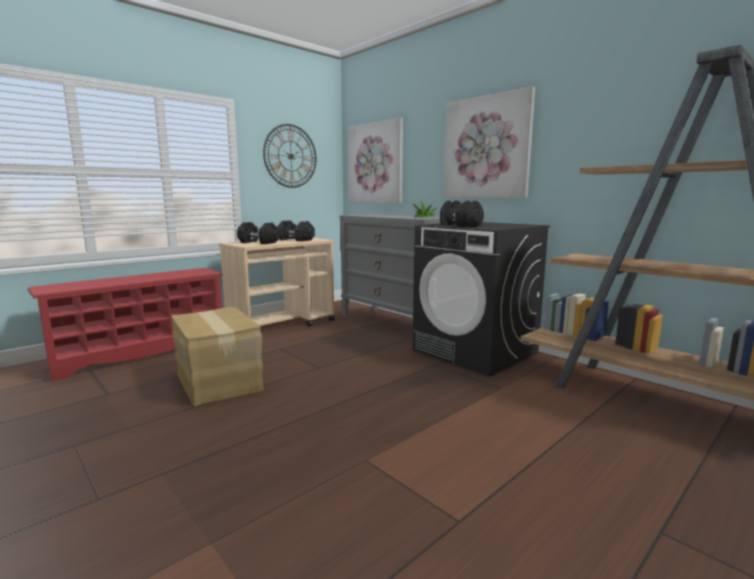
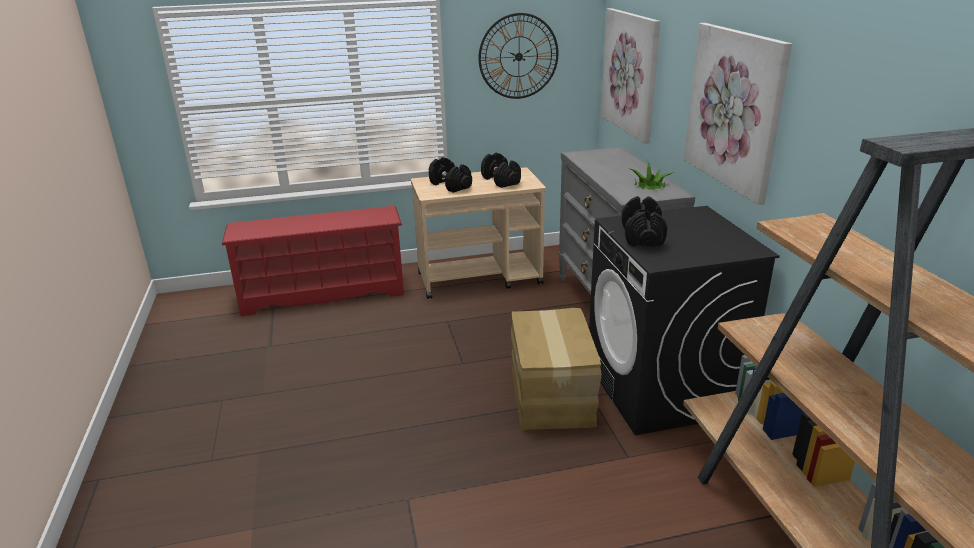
camera: 30 degrees right, 15 degrees up
(220, 380) = (362, 355): cardboard box -> cardboard box (553, 396)

